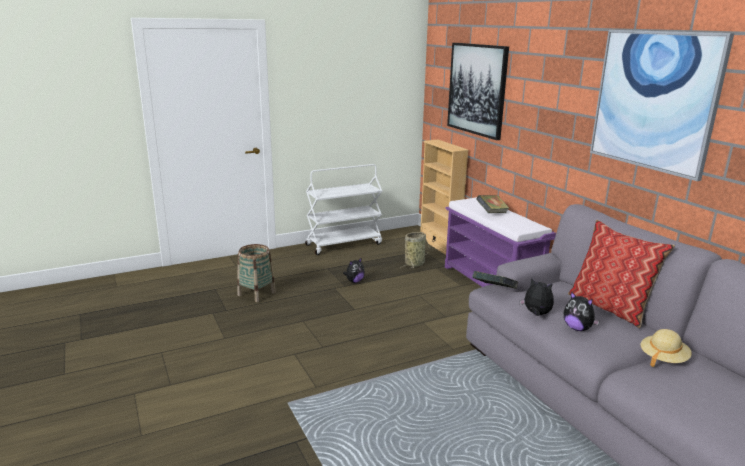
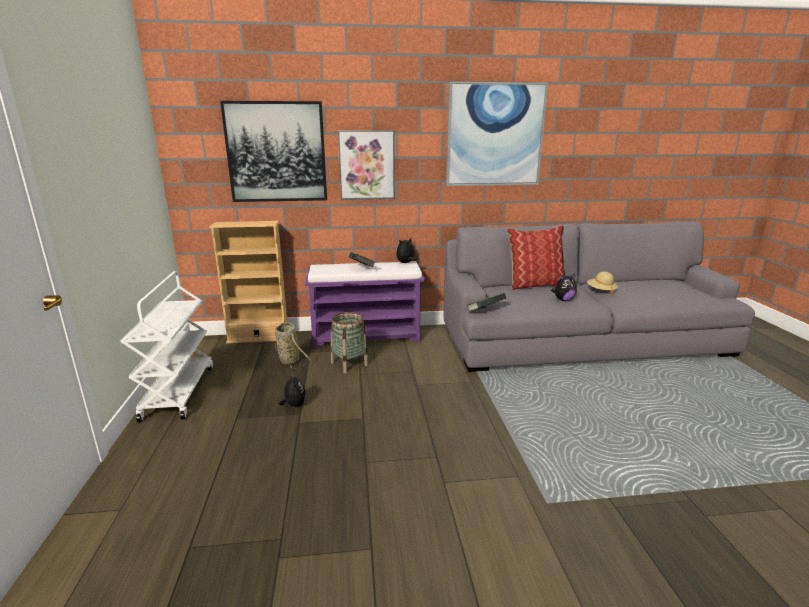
camera: 70 degrees left, 0 degrees up
(256, 293) = (253, 496): basket -> basket (349, 364)
(531, 113) = (367, 165): none -> picture
(536, 314) = (537, 306): plush toy -> plush toy (406, 263)

